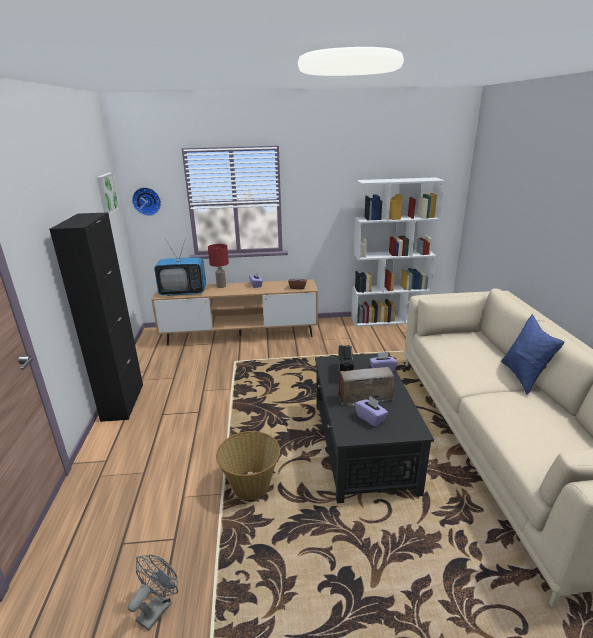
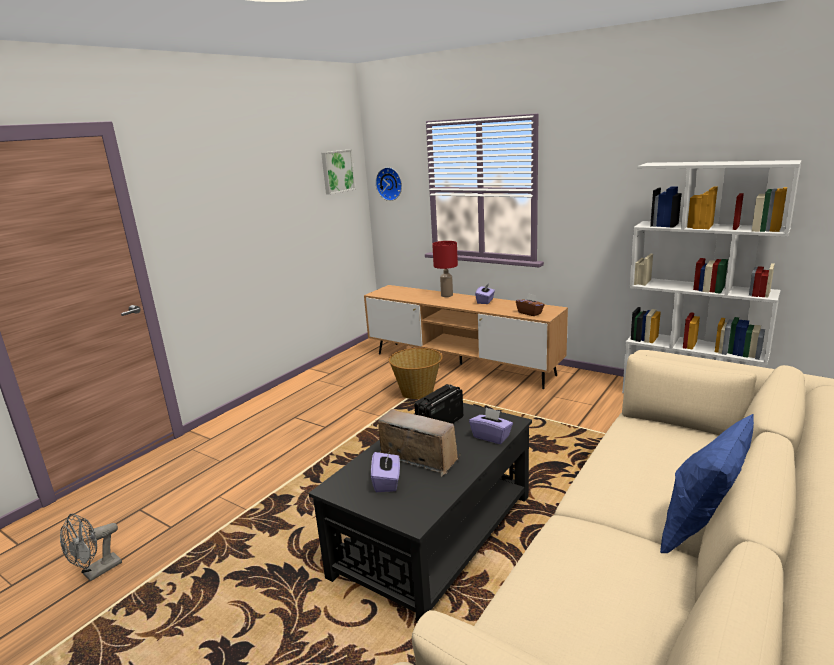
camera: 40 degrees right, 5 degrees down
(123, 402) = (280, 394): black cabinet -> none
(158, 607) = (97, 572): grey fan -> grey fan turned 150 degrees clockwise
(183, 292) = (400, 294): television -> none
(251, 485) = (278, 515): basket -> basket (417, 392)

